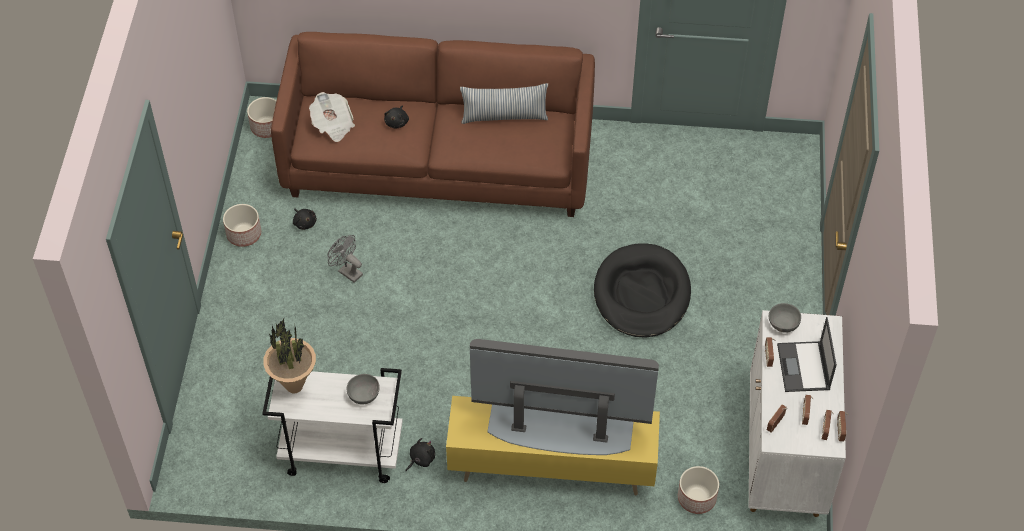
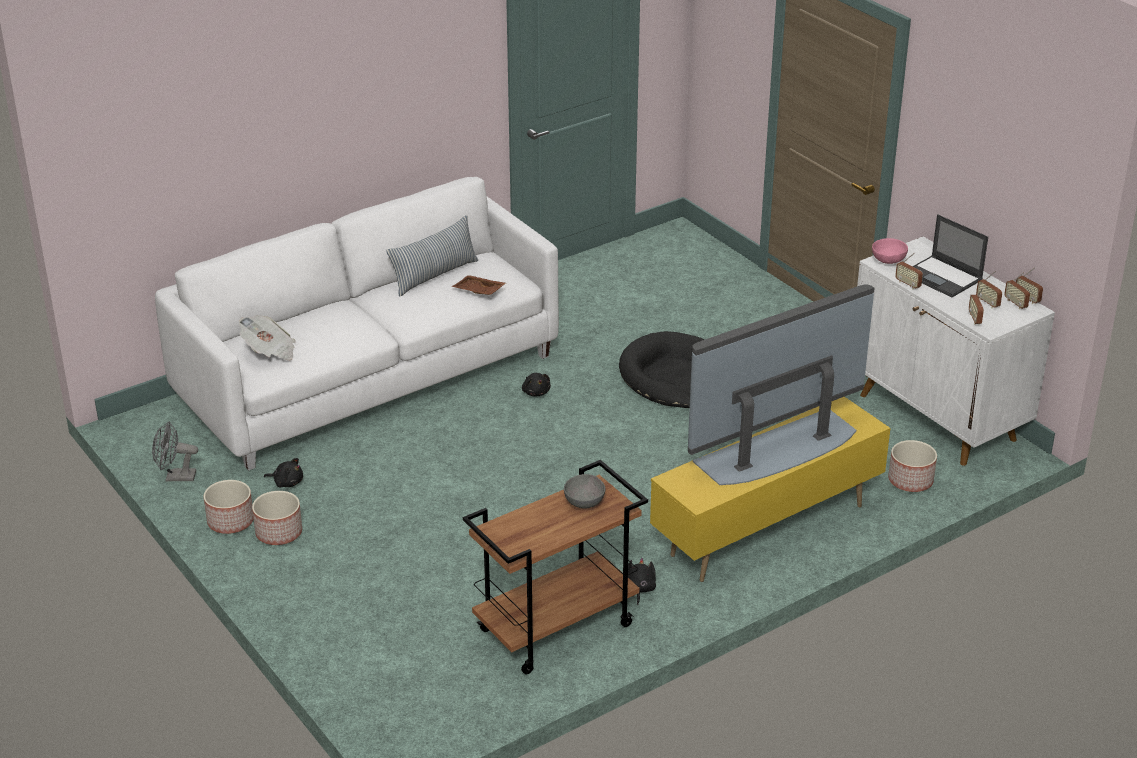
camera: 40 degrees left, 20 degrees down
(266, 126) = (151, 433): planter -> planter (278, 533)
(294, 386) = (505, 532): potted plant -> none
(341, 453) = (555, 629): white cart -> brown cart
(347, 271) = (380, 495): grey fan -> grey fan (175, 477)
(397, 122) = (335, 321): black plush toy -> black plush toy (536, 392)
(439, 161) = (369, 377): brown sofa -> white sofa
(515, 151) = (478, 291): none -> brown tray
(782, 325) = (888, 261): grey bowl -> pink bowl

